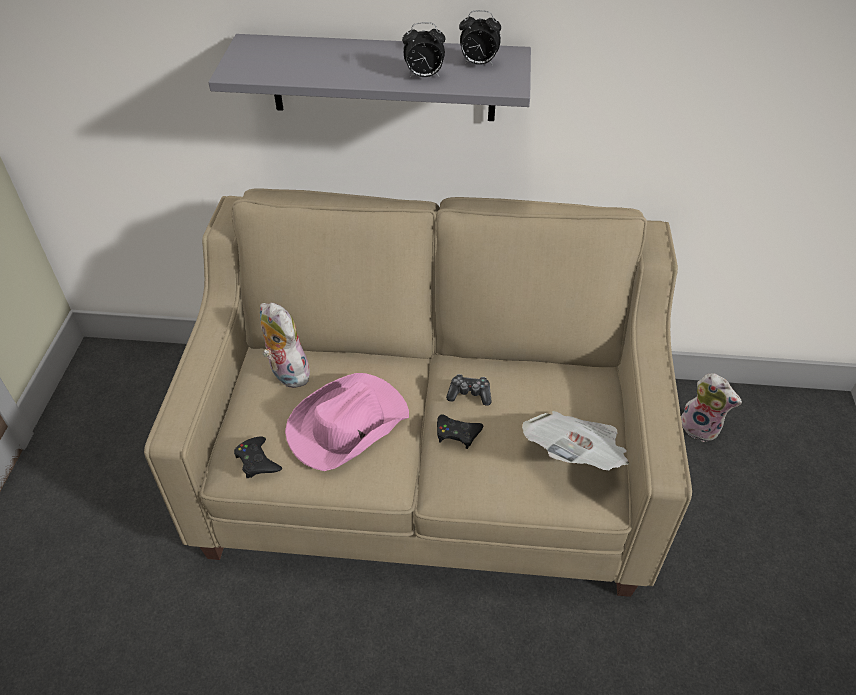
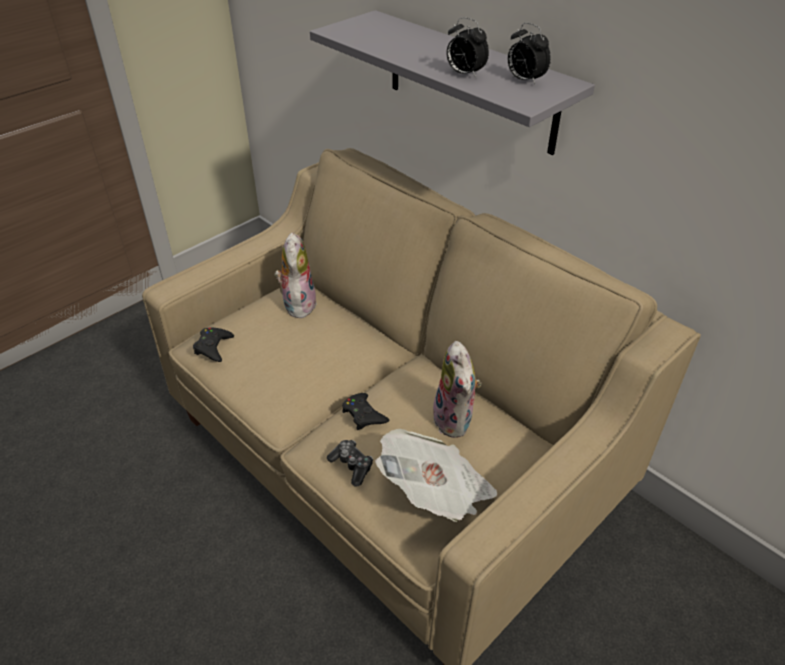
camera: 40 degrees right, 5 degrees down
(346, 425) = (294, 360): pink hat -> none
(469, 394) = (406, 393): game controller -> game controller (352, 466)
(701, 427) = (679, 593): plush toy -> plush toy (456, 420)

